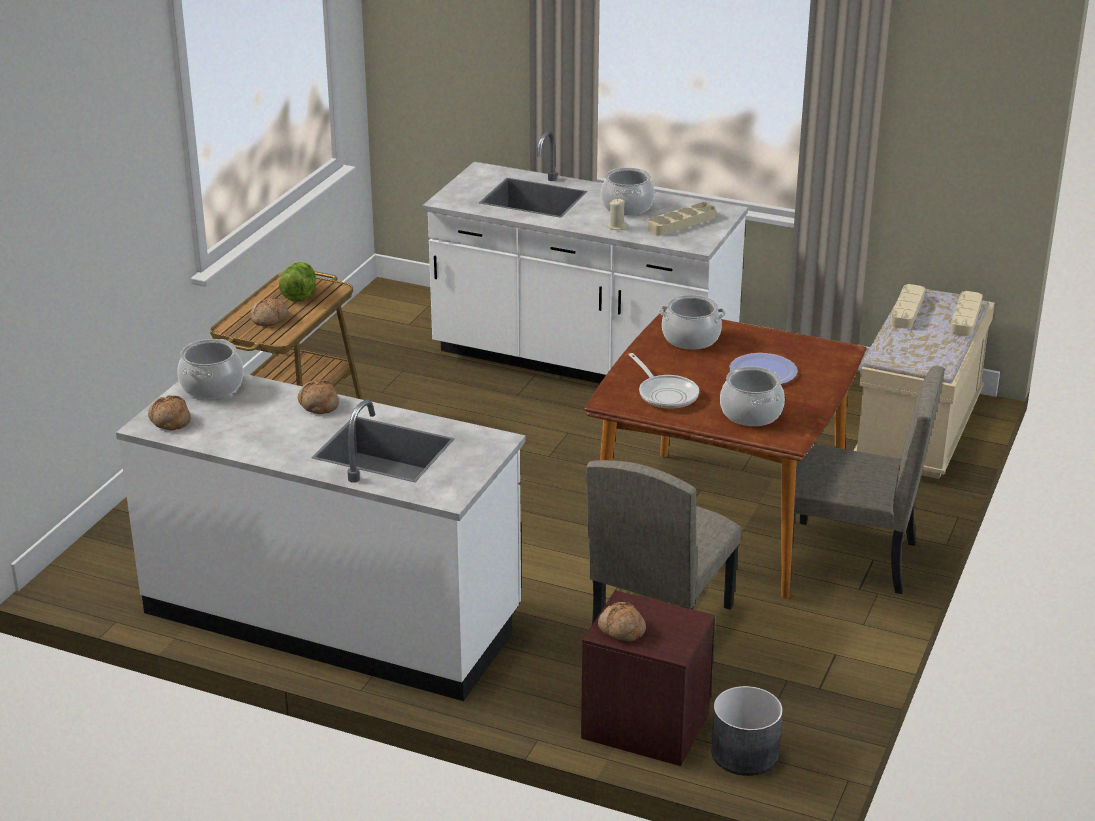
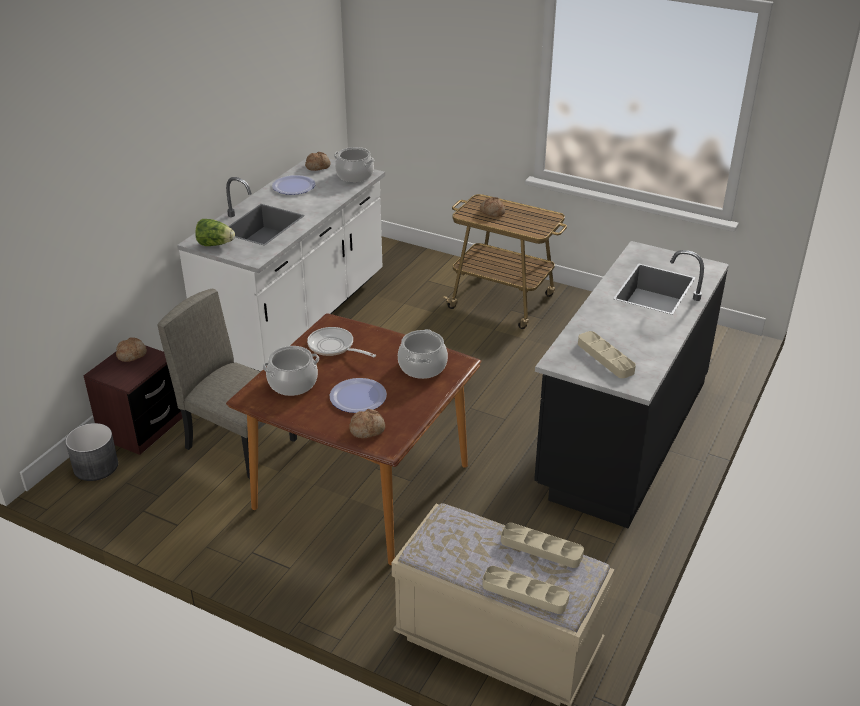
camera: 95 degrees right, 5 degrees up
(248, 435) = (294, 186): none -> plate
(299, 294) = (529, 221): lettuce -> lettuce (215, 244)
(318, 405) = (321, 204): bread -> bread (367, 429)
(583, 362) = (622, 434): white counter -> black counter
(617, 227) = (594, 324): beige candle -> none
(627, 206) = (640, 332): cooking pot -> none
(665, 394) = (334, 347): frying pan -> frying pan turned 60 degrees clockwise
(849, 557) = (295, 554): beige chair -> none

